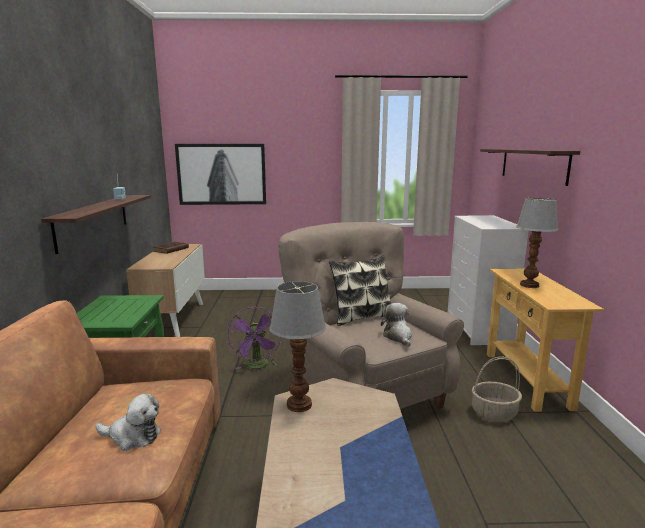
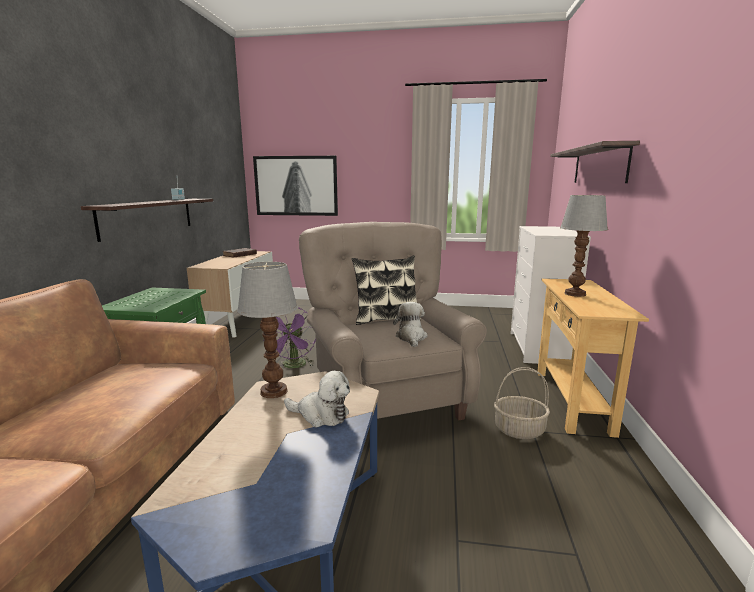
camera: 10 degrees right, 0 degrees up
(133, 436) = (103, 405): plush toy -> plush toy (321, 415)

